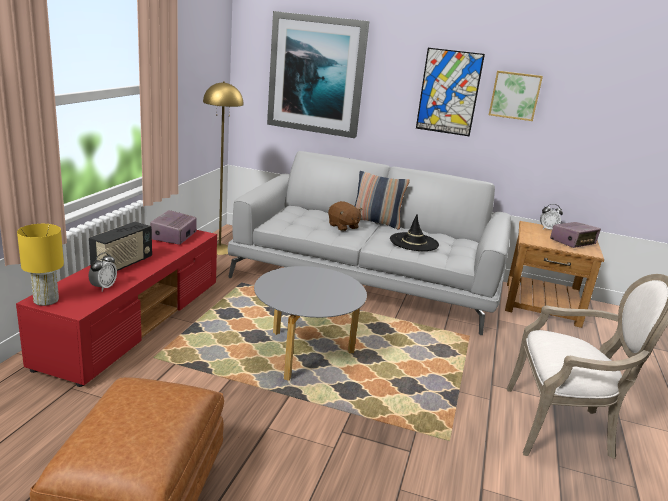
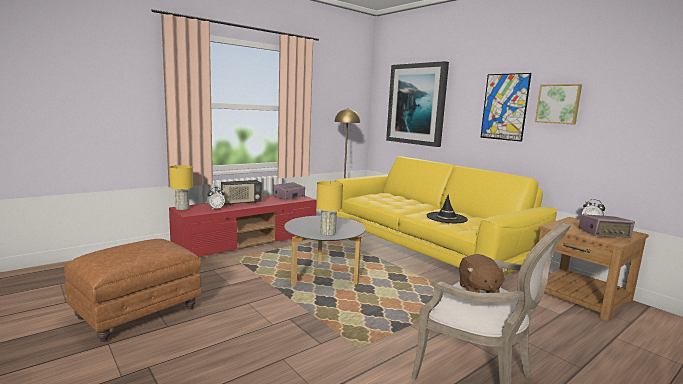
camera: 35 degrees right, 10 degrees down
(332, 302) = (327, 233): none -> yellow table lamp
(343, 226) = (404, 205): brown plush toy -> brown plush toy (478, 290)
(368, 279) = (427, 251): grey sofa -> yellow sofa
(376, 222) = (435, 206): pillow -> none

